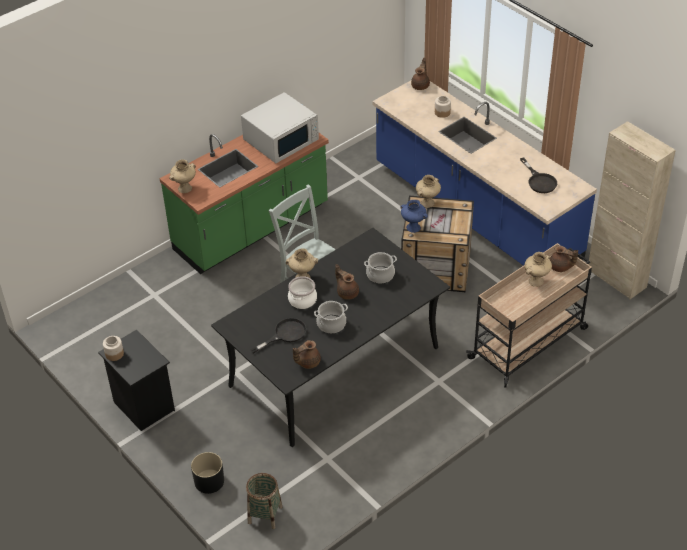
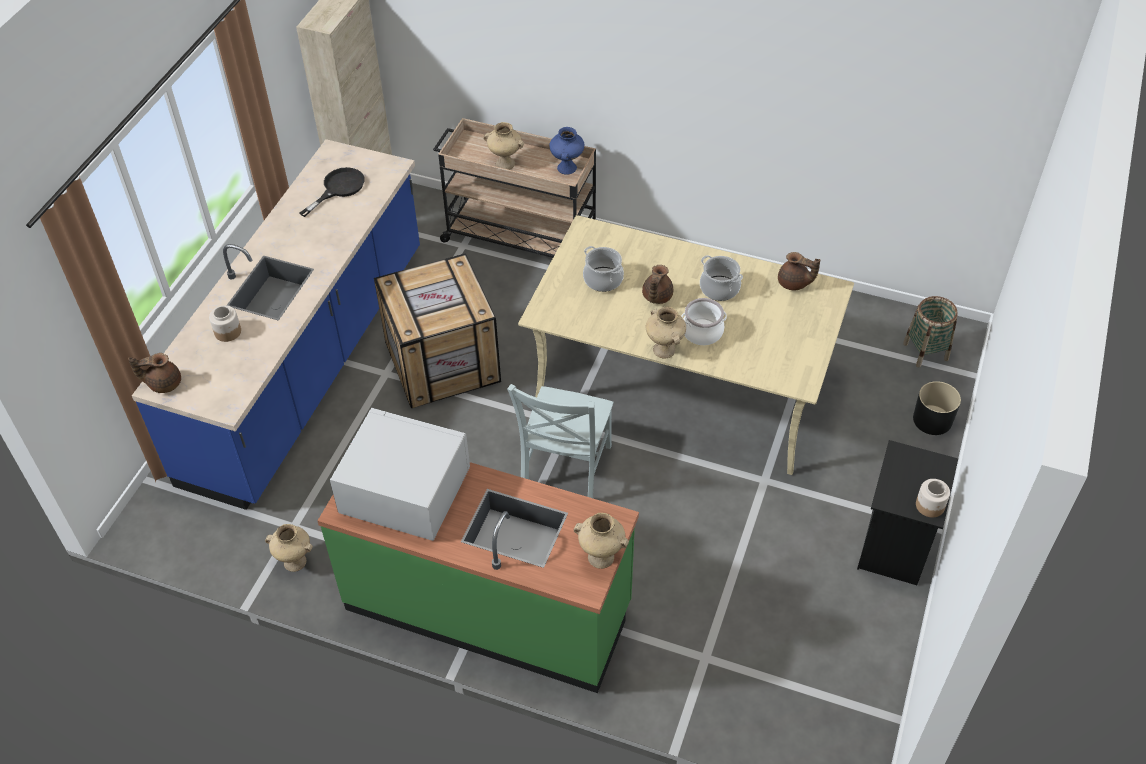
camera: 120 degrees left, 5 degrees up
(285, 334) = (770, 322): black frying pan -> none
(334, 366) = (680, 387): black dining table -> beige dining table
(413, 228) = (466, 315): blue vase -> blue vase (567, 168)
(427, 203) = (407, 319): beige vase -> beige vase (295, 561)
(560, 267) = (467, 152): brown teapot -> none

